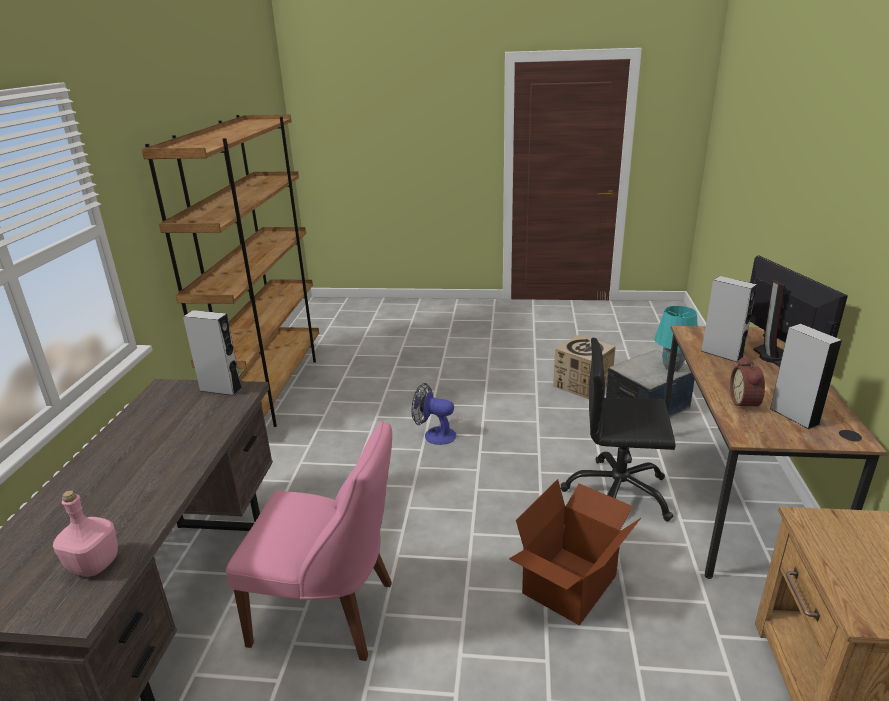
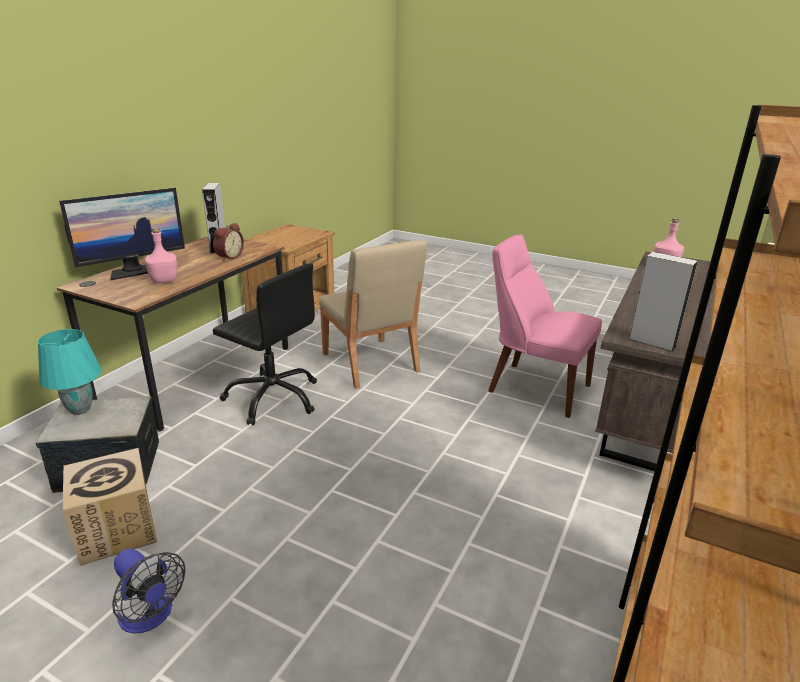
camera: 160 degrees left, 0 degrees up
(434, 435) = (387, 508): fan -> fan (150, 616)
(571, 585) = (370, 363): cardboard box -> beige chair
(721, 354) = (163, 280): grey speaker -> pink bottle
(775, 357) = (134, 271): monitor -> monitor turned 135 degrees counterclockwise

